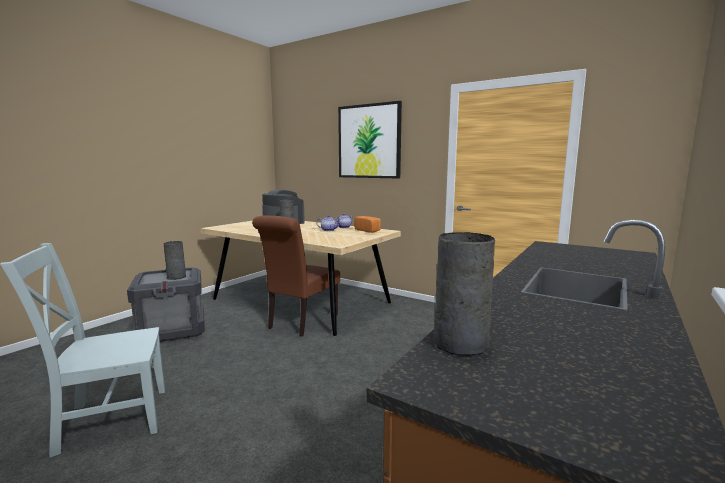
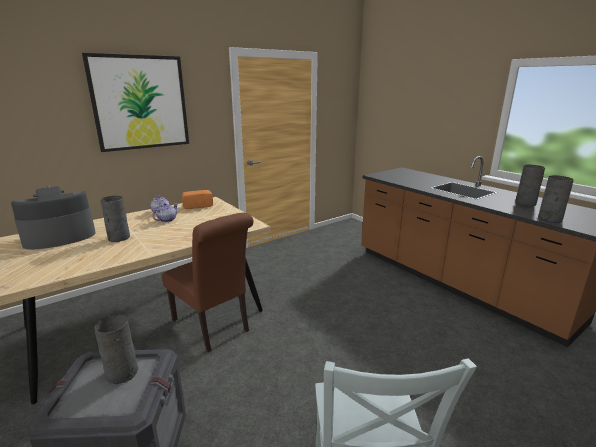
camera: 70 degrees left, 10 degrees up
(568, 329) = (524, 203): none -> grey vase

